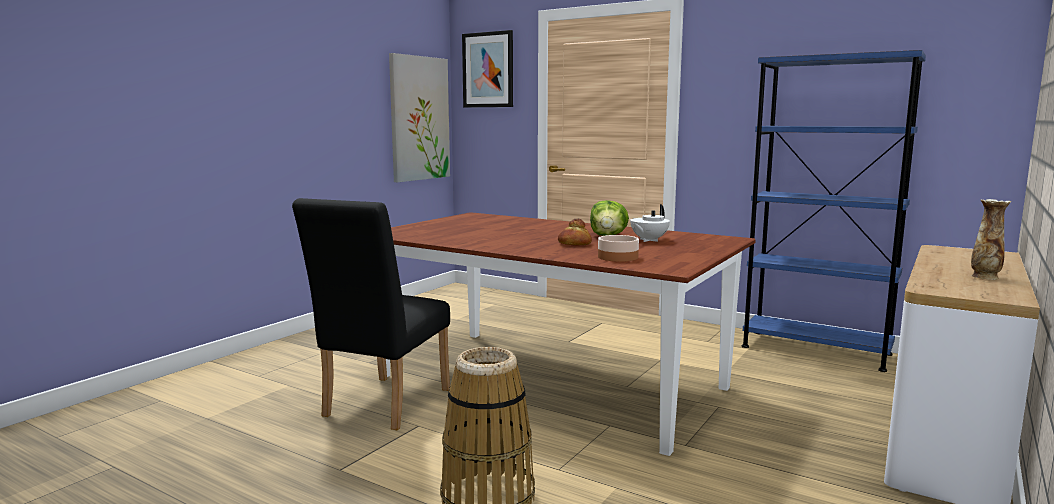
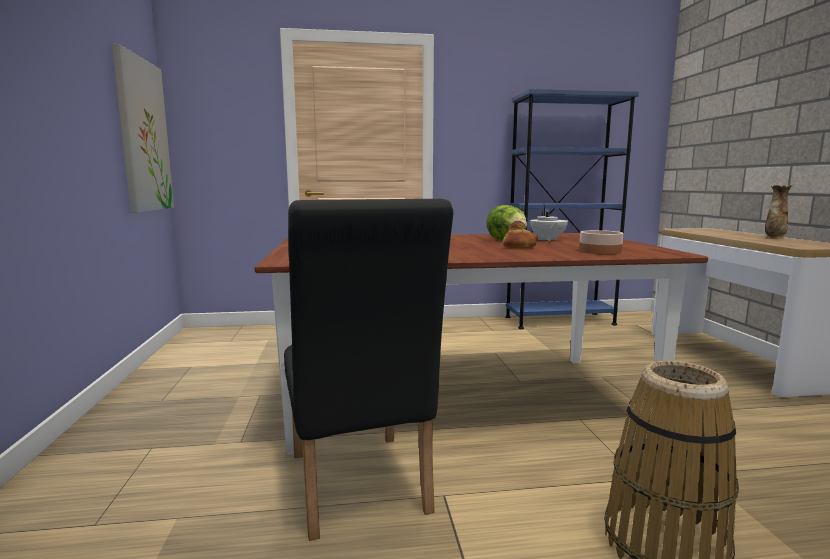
camera: 40 degrees left, 0 degrees up
(488, 70) = (216, 87): picture -> none

